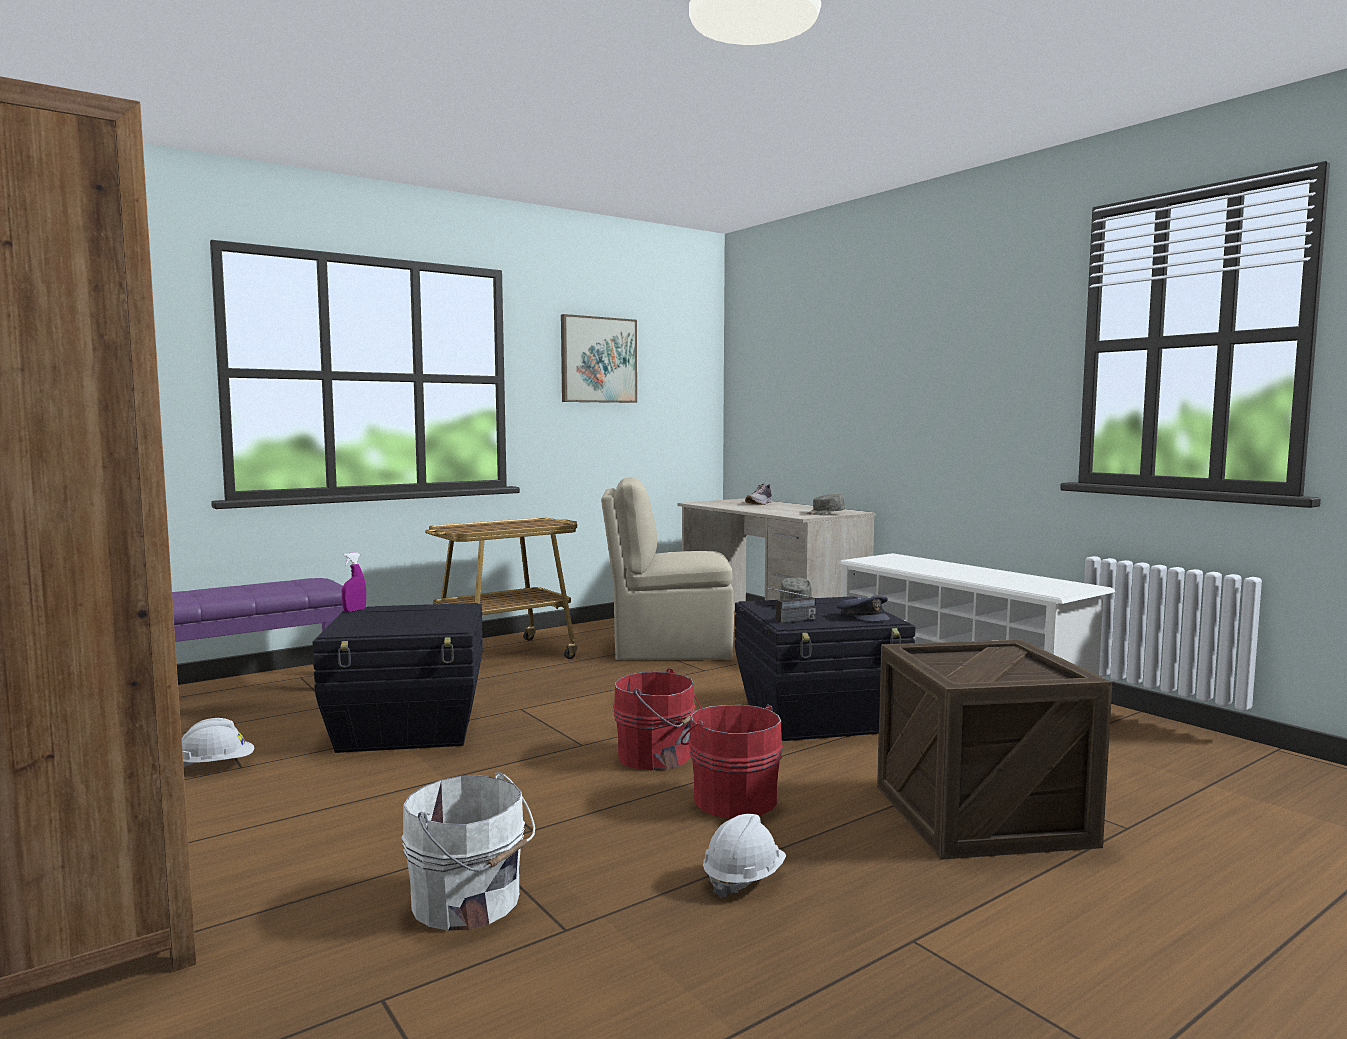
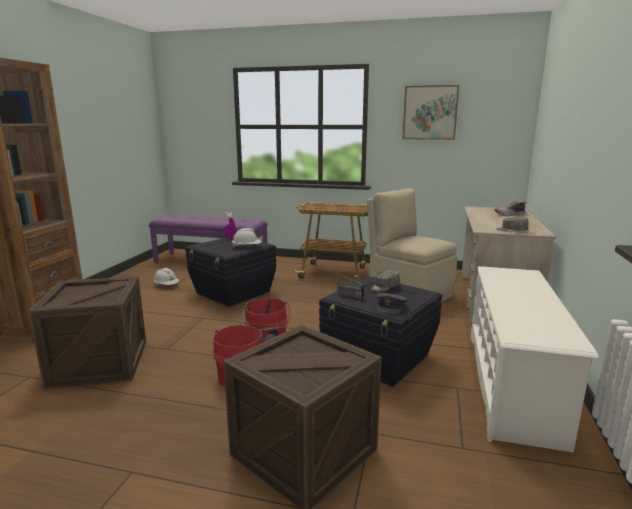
camera: 50 degrees right, 10 degrees up
(469, 903) = (99, 363): white bucket -> crate
(743, 879) = (160, 407): white hard hat -> white hard hat (246, 247)

